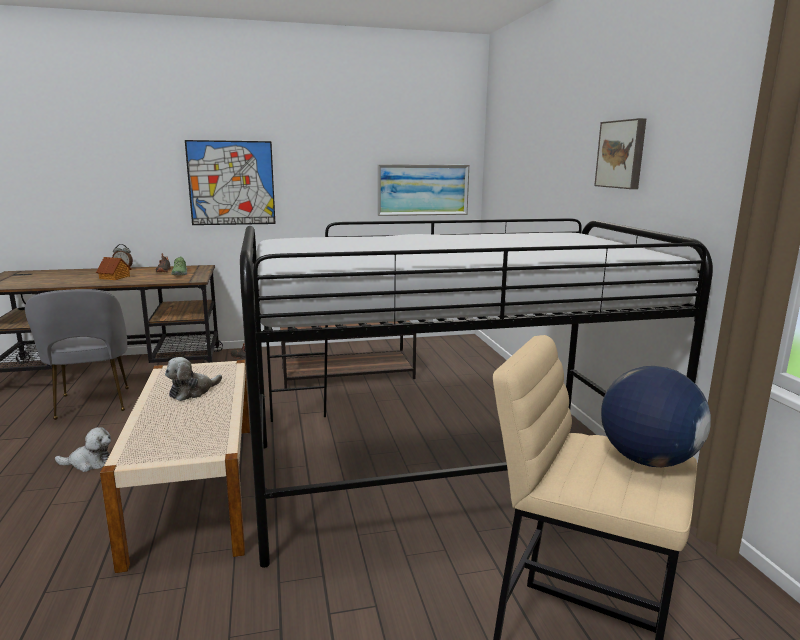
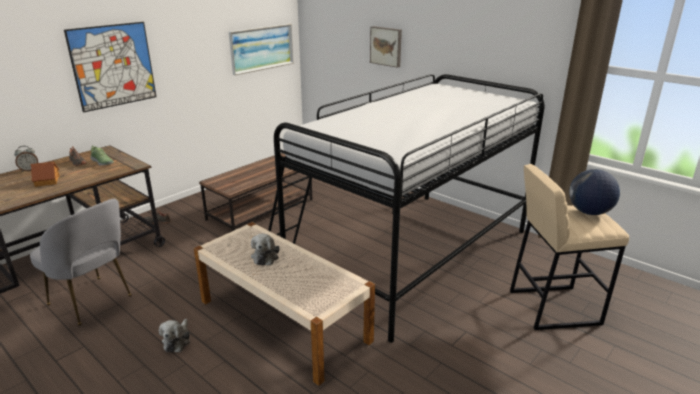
camera: 35 degrees left, 10 degrees up
(89, 463) = (177, 340): plush toy -> plush toy turned 135 degrees clockwise
(622, 154) = (463, 33): picture -> picture (386, 46)

